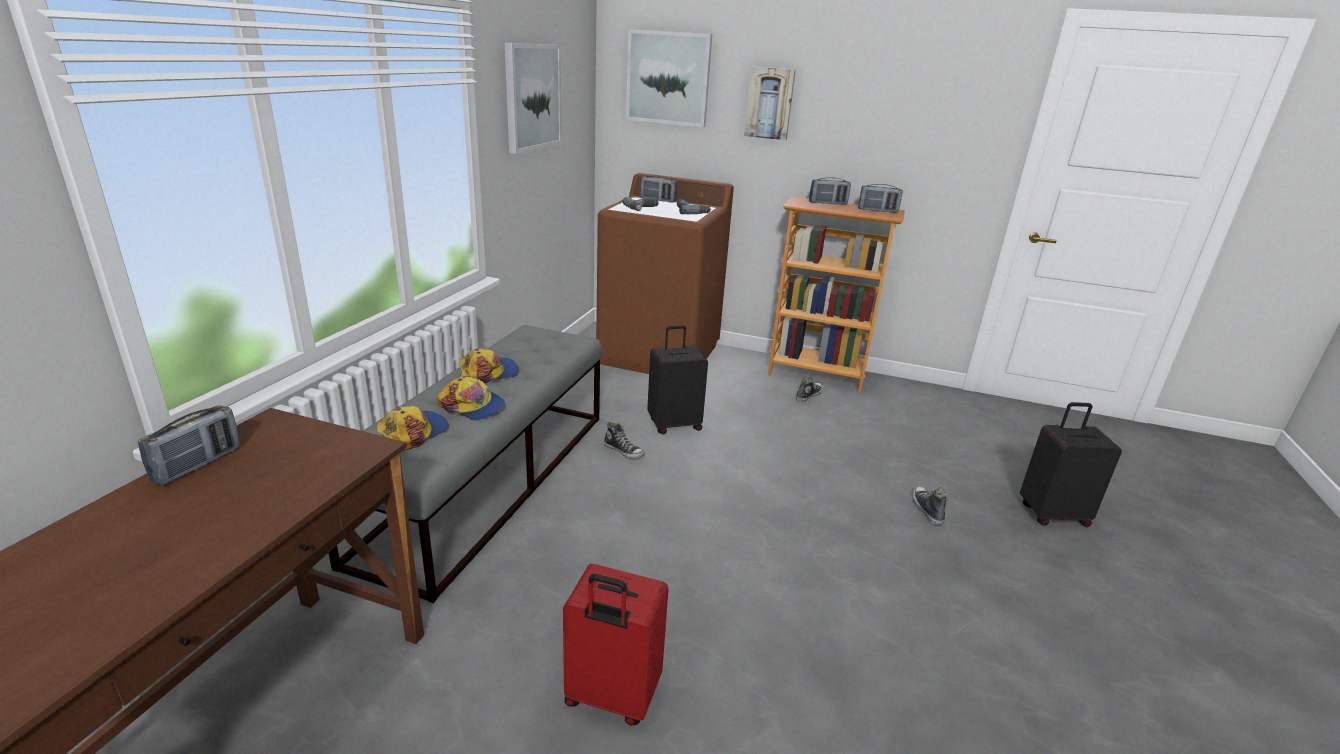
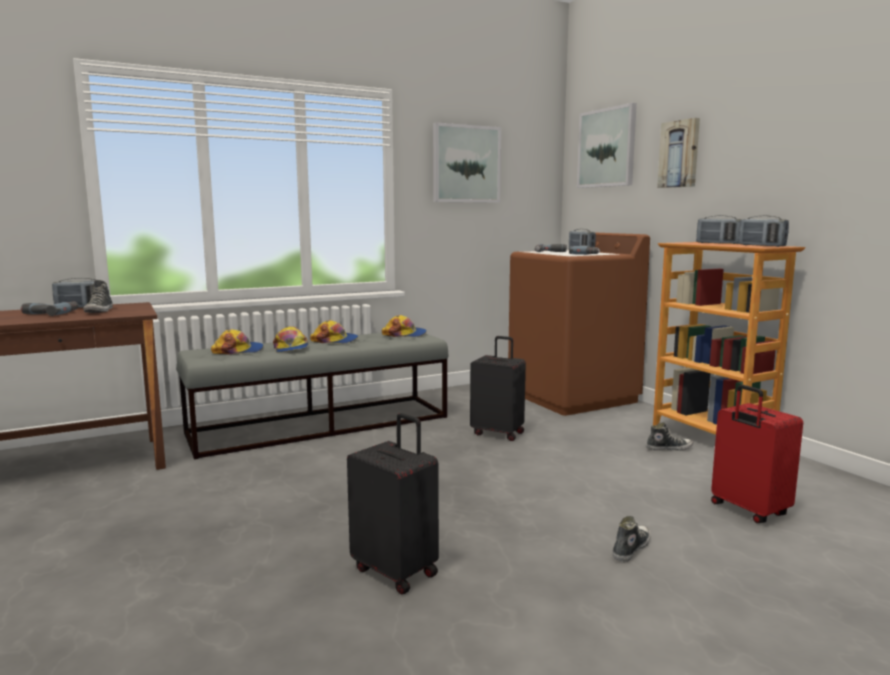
camera: 45 degrees right, 15 degrees down
(196, 502) = (50, 313): none -> power drill
(540, 338) = (405, 334): none -> cap
(611, 697) = (182, 528): red suitcase -> red suitcase (748, 510)
(624, 451) = (430, 435): shoe -> shoe (99, 311)
(1052, 514) = (807, 615): black suitcase -> black suitcase (396, 571)

